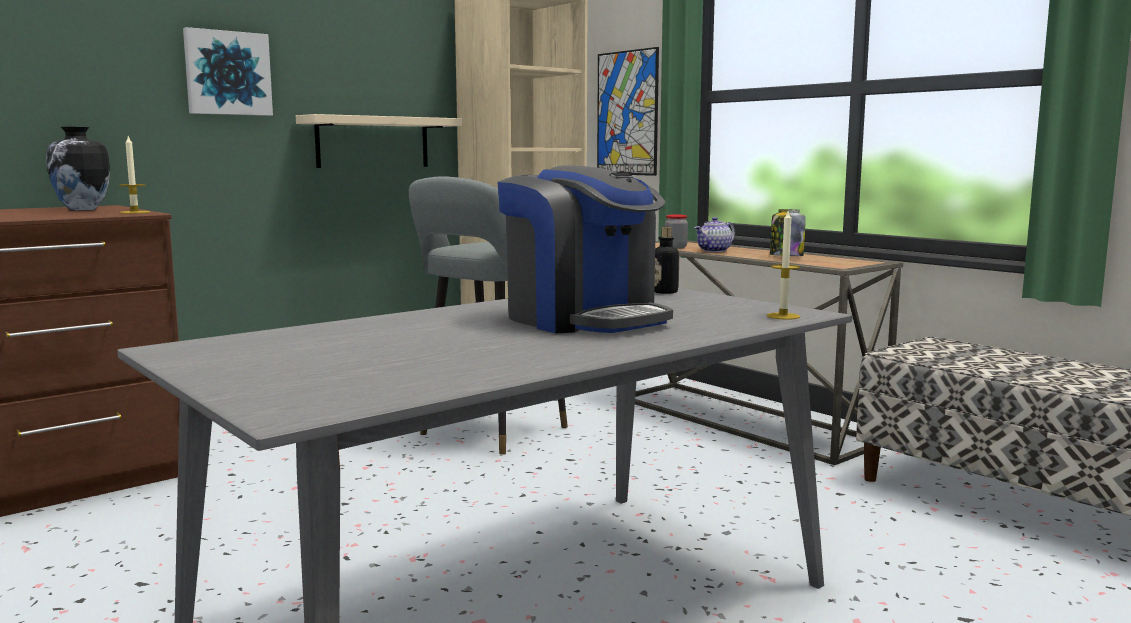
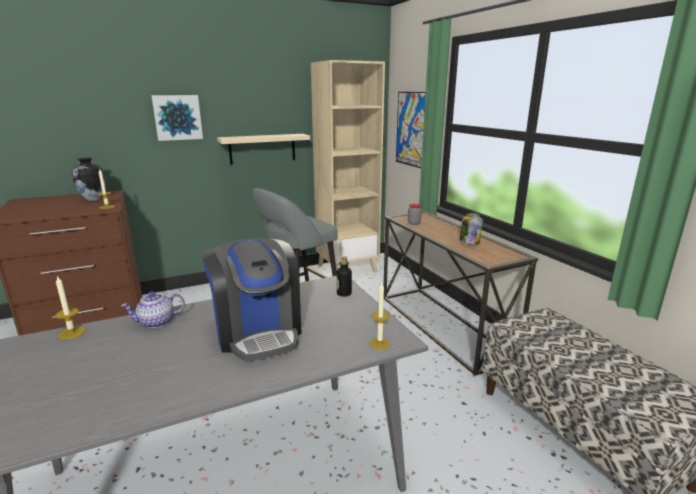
camera: 15 degrees right, 10 degrees up
(257, 336) = (72, 333): none -> candle
(714, 250) = (432, 229): teapot -> teapot (156, 322)

